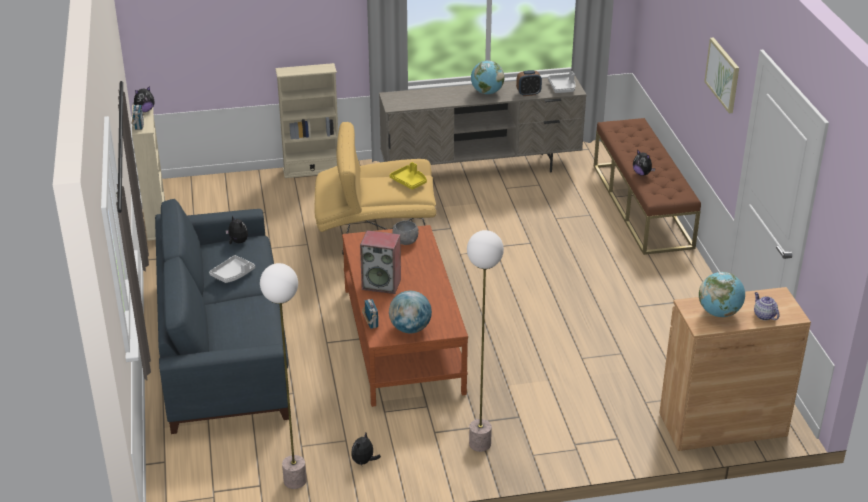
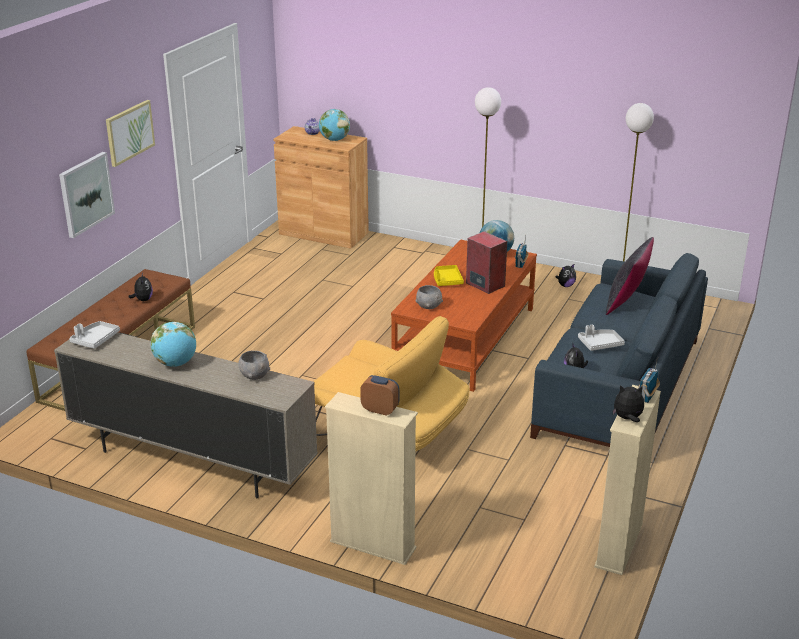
camera: 145 degrees left, 5 degrees down
(237, 334) = (626, 302): none -> black pillow
(409, 181) = (346, 373): yellow tray -> yellow tray (447, 280)
(427, 103) = (254, 375): none -> grey bowl
(528, 93) = (139, 346): alarm clock -> alarm clock (380, 410)
(691, 74) = (86, 194): none -> picture

